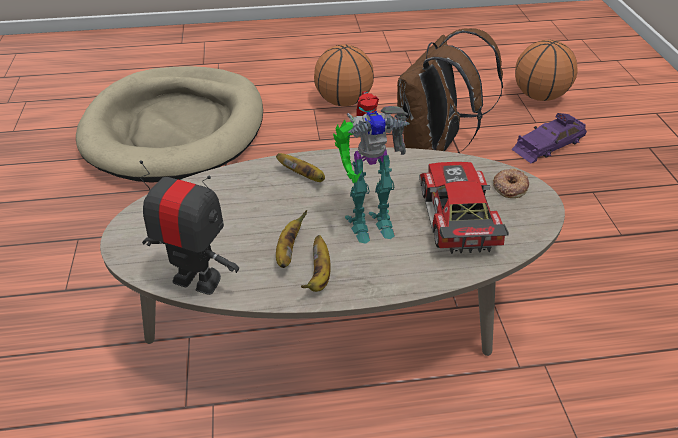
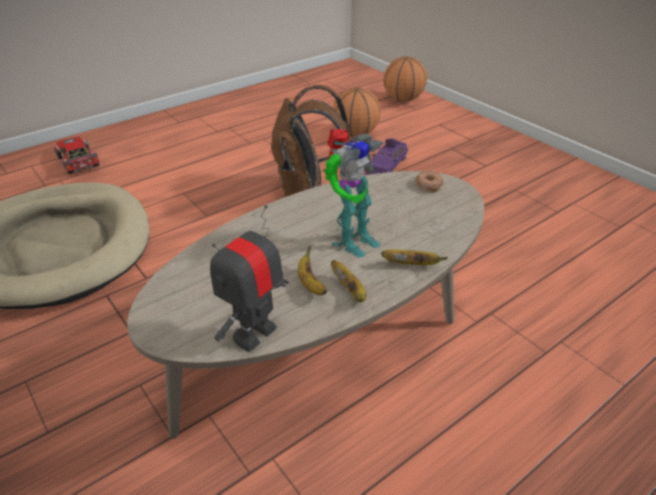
camera: 30 degrees left, 5 degrees down
(197, 280) = (254, 334): toy robot -> toy robot turned 45 degrees counterclockwise
(304, 176) = (273, 226): banana -> banana (412, 265)
(343, 101) = (205, 180): basketball -> basketball (403, 100)
(453, 216) = (409, 216): toy car -> toy car (76, 162)

